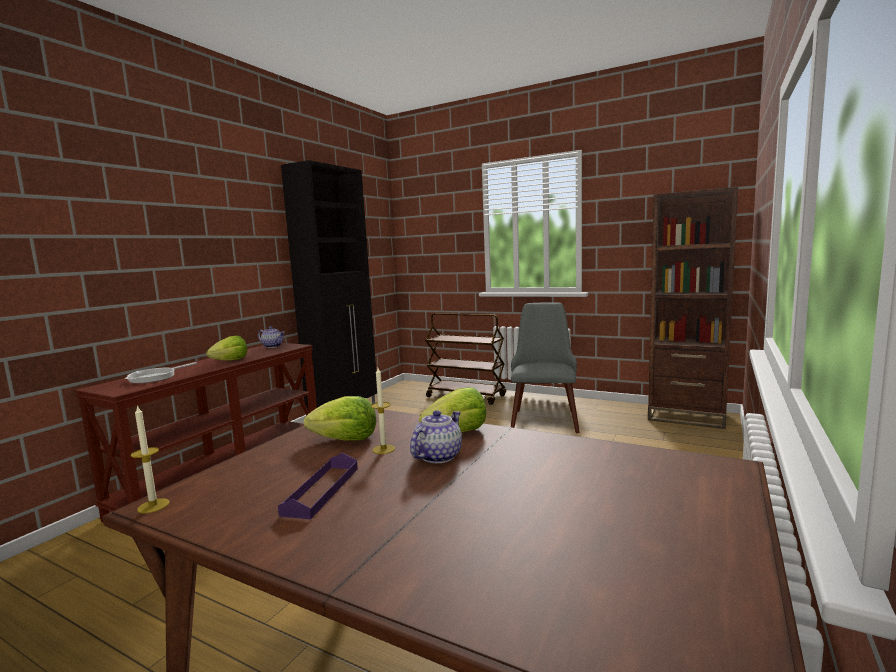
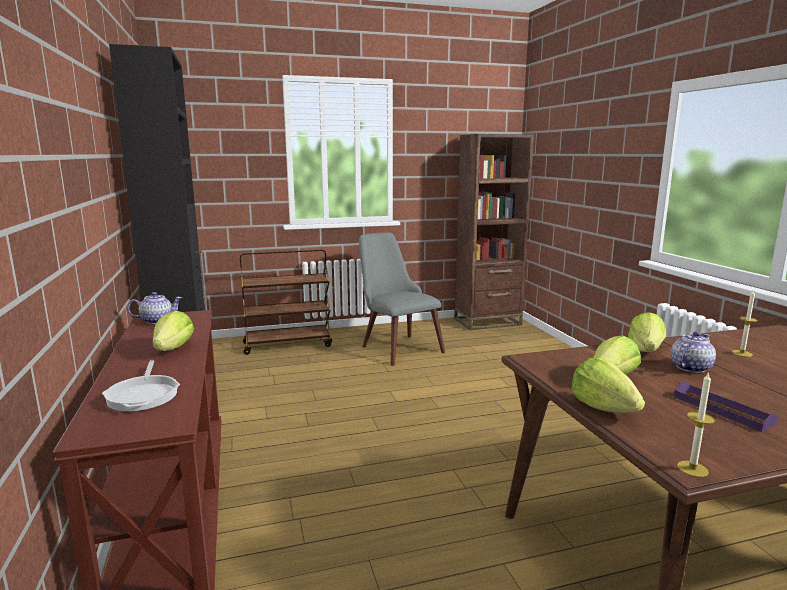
camera: 45 degrees left, 5 degrees up
(265, 453) = (603, 407): none -> lettuce
(383, 449) = (653, 375): candle -> candle (742, 353)
(438, 456) = (690, 367): teapot -> teapot turned 60 degrees clockwise

